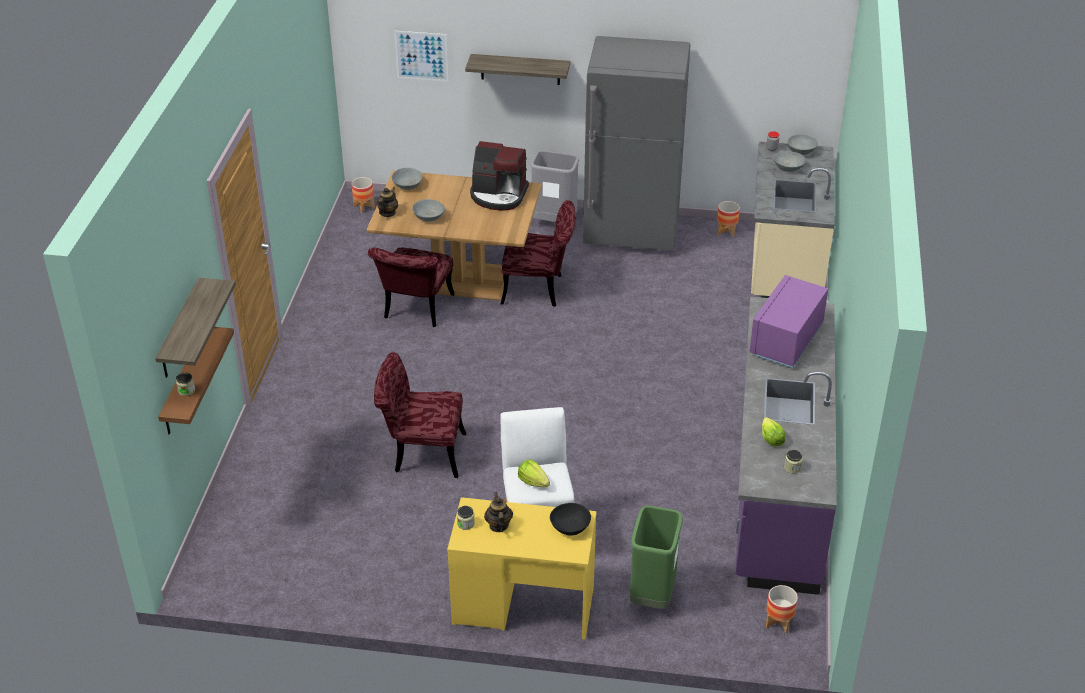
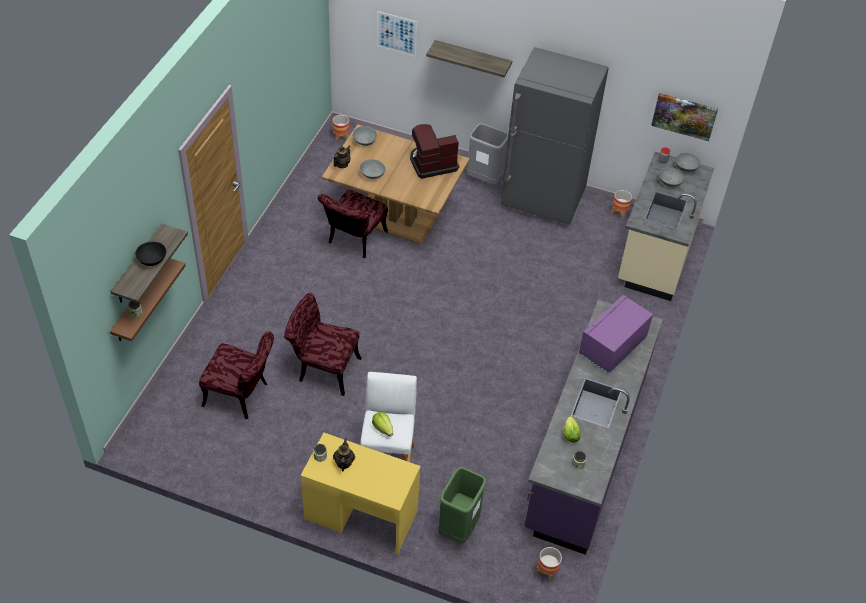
camera: 10 degrees right, 10 degrees up
(498, 195) = (432, 163): coffee machine -> coffee machine turned 135 degrees clockwise
(539, 289) = (454, 239): red chair -> red chair (242, 396)
(570, 527) = (397, 476): black bowl -> black bowl (152, 259)
(788, 88) = (684, 116): none -> picture

